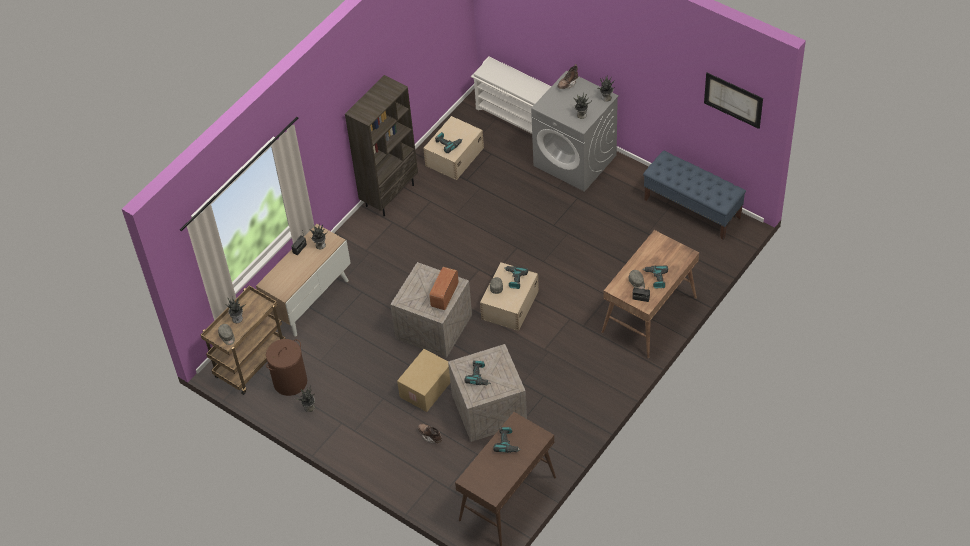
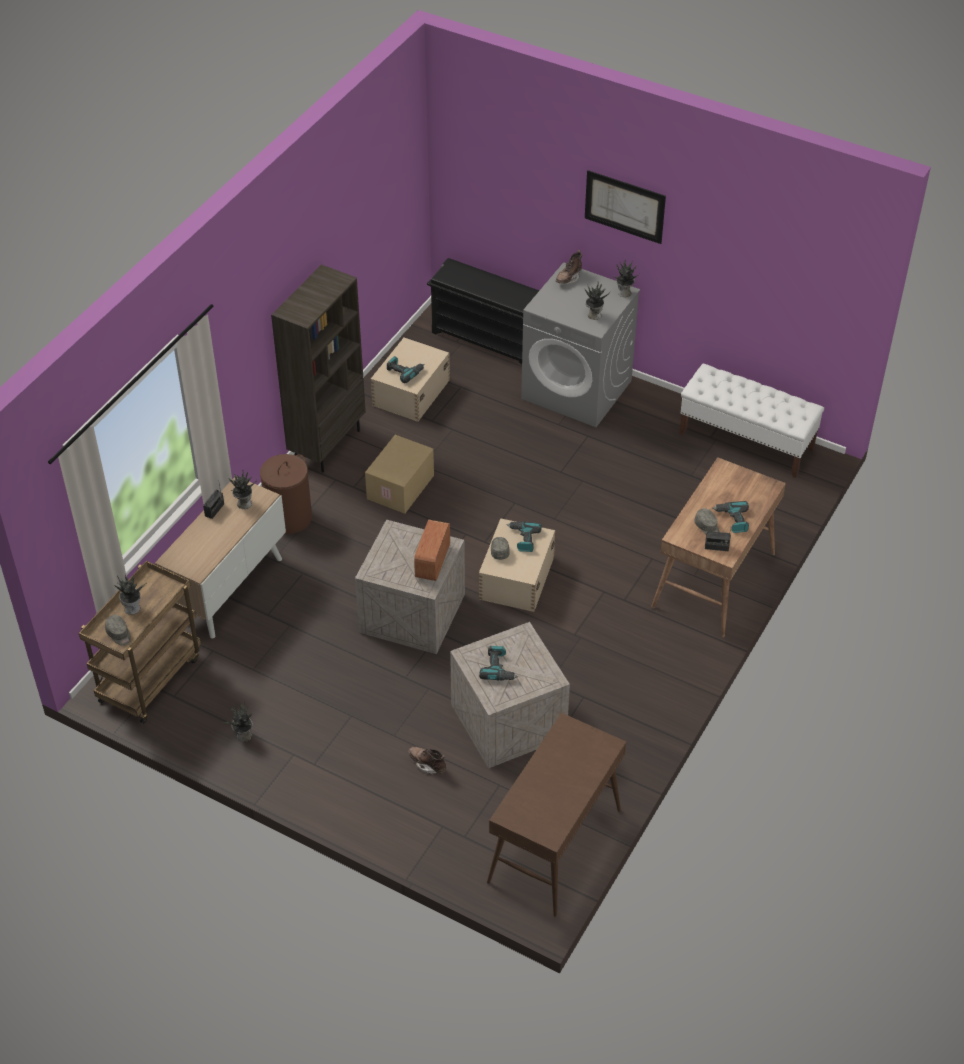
camera: 10 degrees left, 5 degrees down
(290, 381) = (212, 701): brown laundry basket -> brown laundry basket (289, 517)
(426, 389) = (413, 698): cardboard box -> cardboard box (401, 488)
(507, 443) = (559, 758): power drill -> none
(517, 116) = (489, 339): white shoe rack -> black shoe rack
(692, 208) = (746, 441): blue bench -> white bench
(733, 100) = (815, 272): picture -> picture (624, 206)

